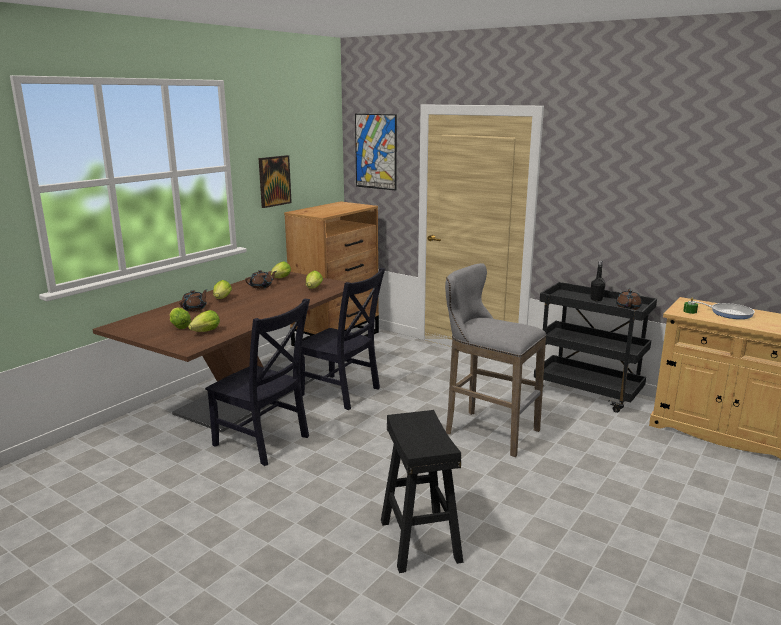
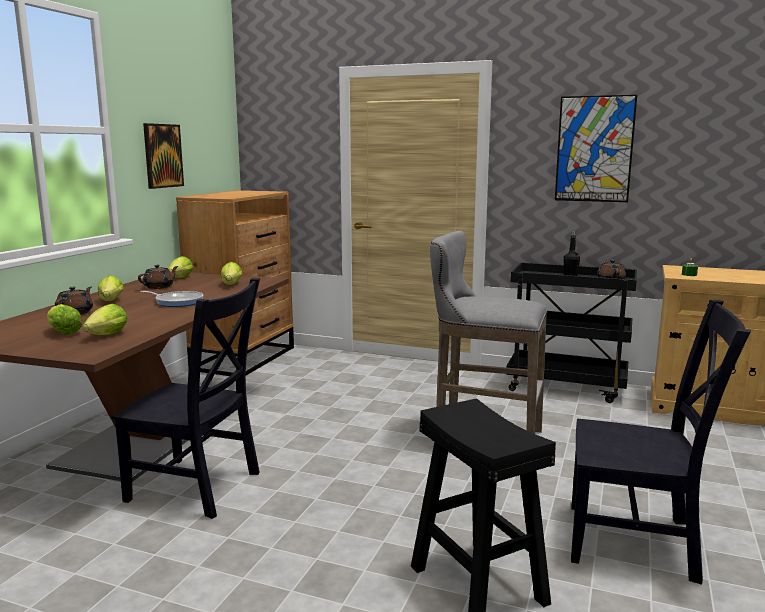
camera: 15 degrees left, 5 degrees down
(342, 393) = (280, 416): black chair -> black chair (638, 543)
(376, 151) = (282, 127): picture -> picture (594, 149)
(729, 313) = (728, 274): frying pan -> frying pan (177, 302)

